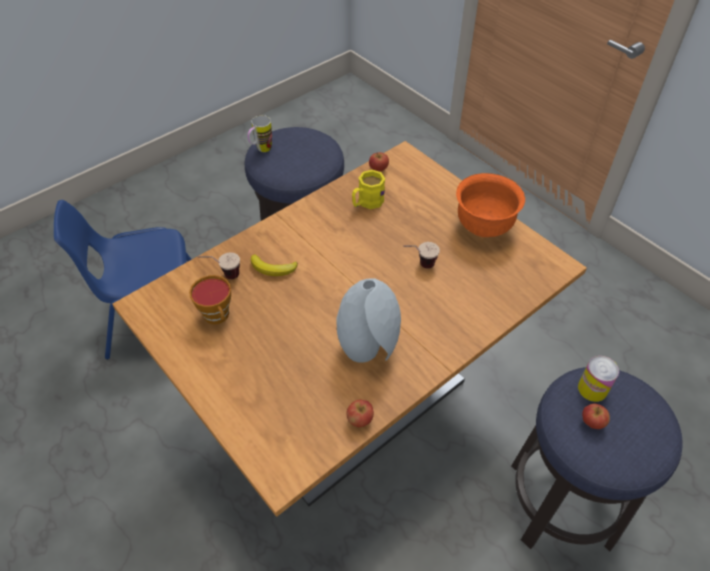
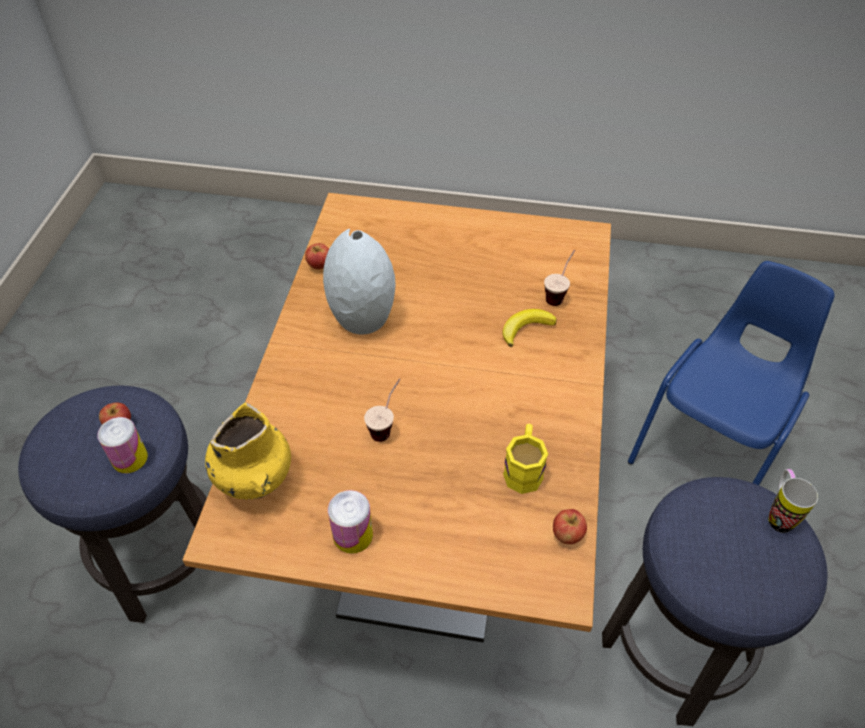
camera: 140 degrees right, 0 degrees up
(218, 316) = (516, 263): cup -> none
(484, 226) = (352, 535): orange bowl -> can
(522, 282) = (254, 481): none -> yellow vase

